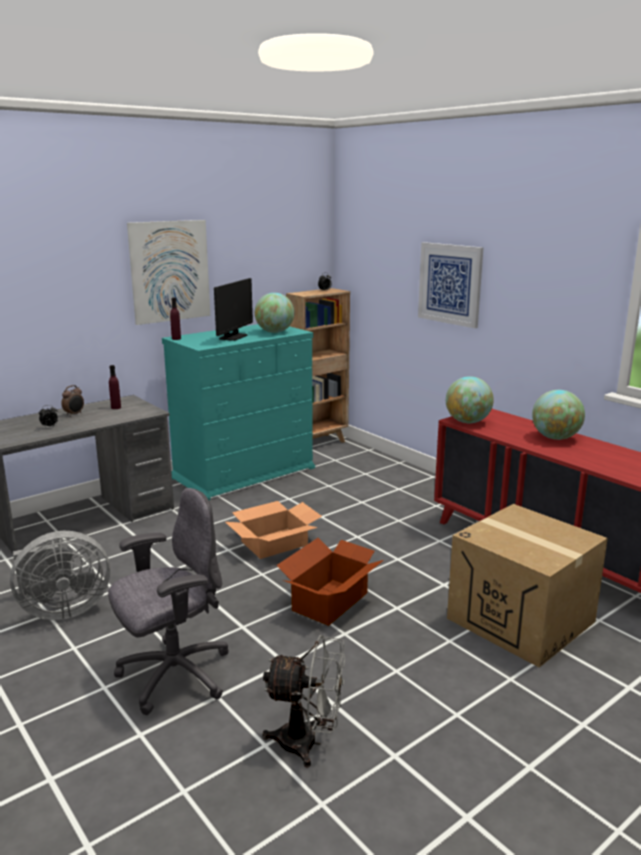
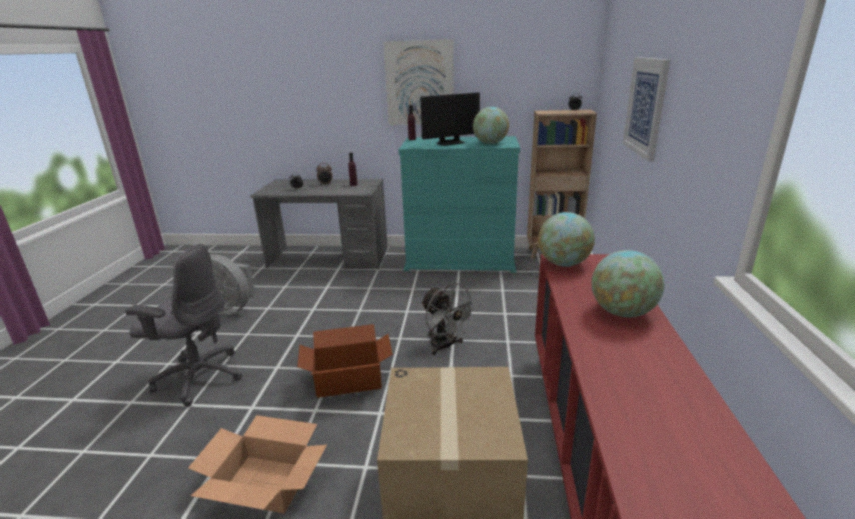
camera: 45 degrees right, 5 degrees up
(274, 543) = (391, 318): cardboard box -> cardboard box (265, 483)
(308, 743) = (165, 473): grey fan -> grey fan (445, 346)

